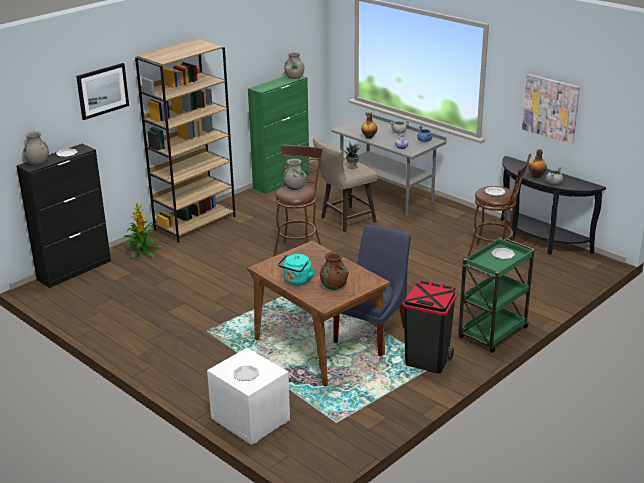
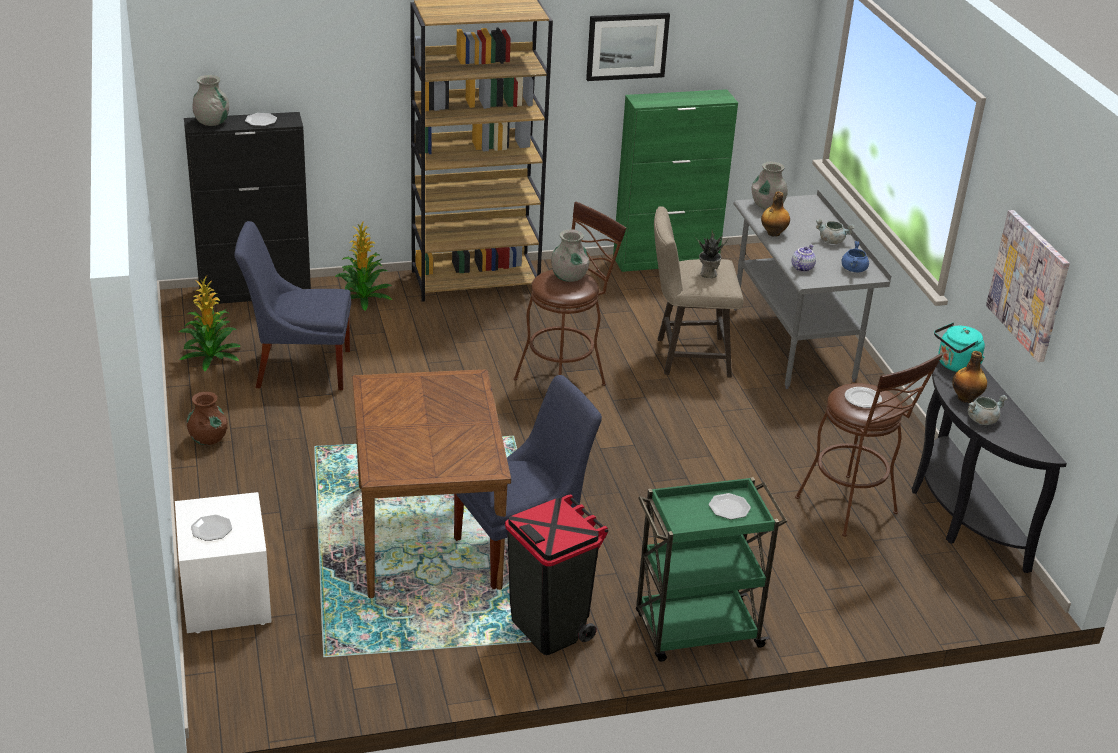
camera: 30 degrees right, 5 degrees up
(90, 311) = (211, 357): none -> potted plant
(102, 91) = (346, 41): picture -> picture (627, 46)
(148, 297) = (298, 367): none -> blue chair
(294, 77) = (717, 97): grey vase -> grey vase (767, 206)
(297, 281) = (388, 423): turquoise kettle -> turquoise kettle (955, 365)
(334, 286) = (426, 452): brown vase -> brown vase (208, 439)

